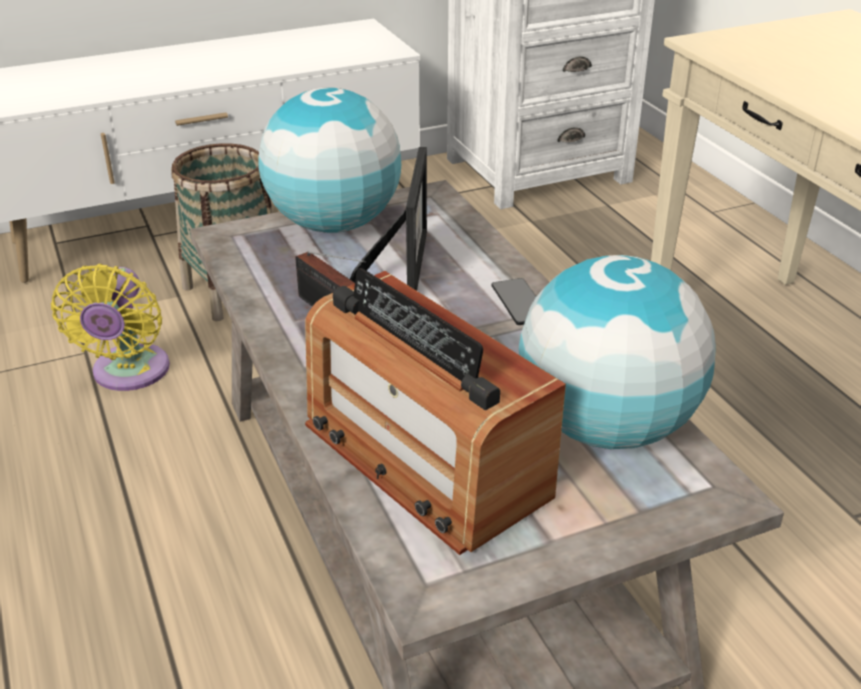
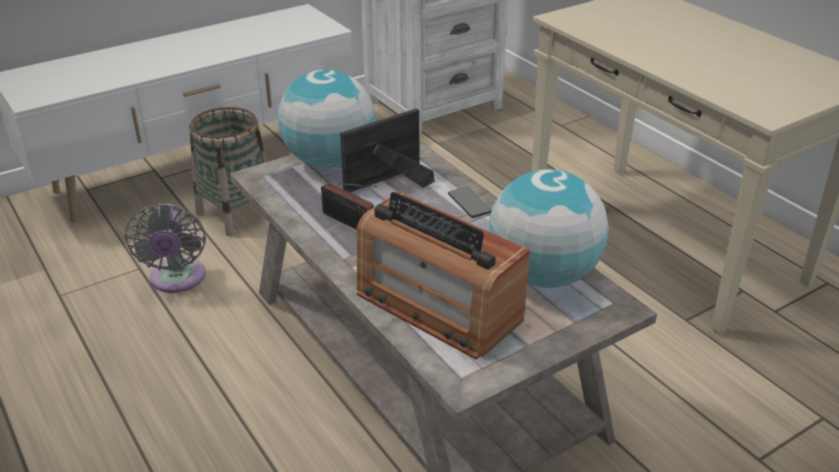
camera: 10 degrees left, 0 degrees up
(129, 374) = (177, 280): yellow fan -> grey fan
(404, 263) = (385, 183): picture frame -> picture frame turned 120 degrees counterclockwise

